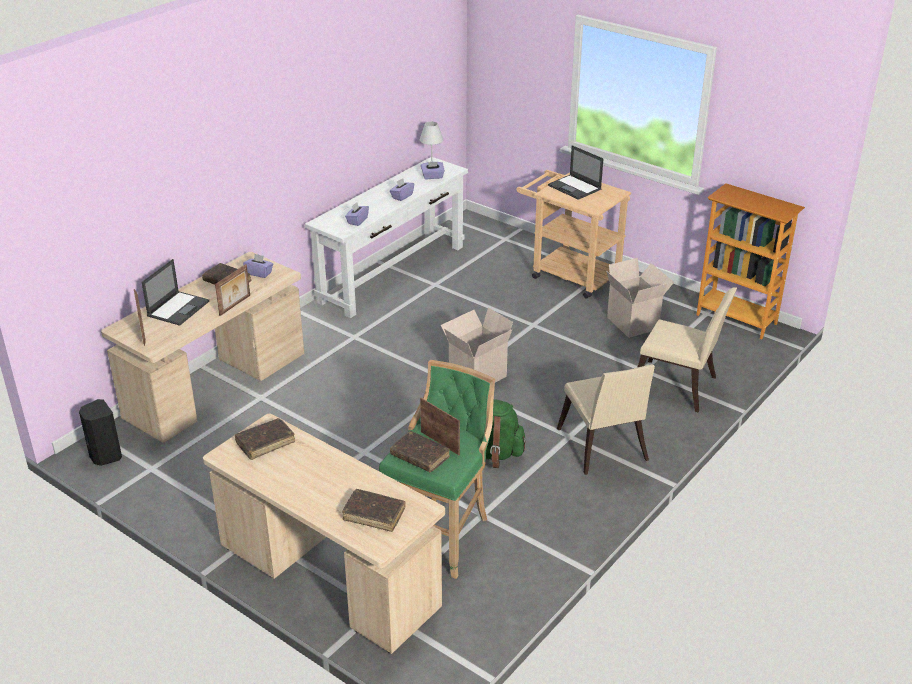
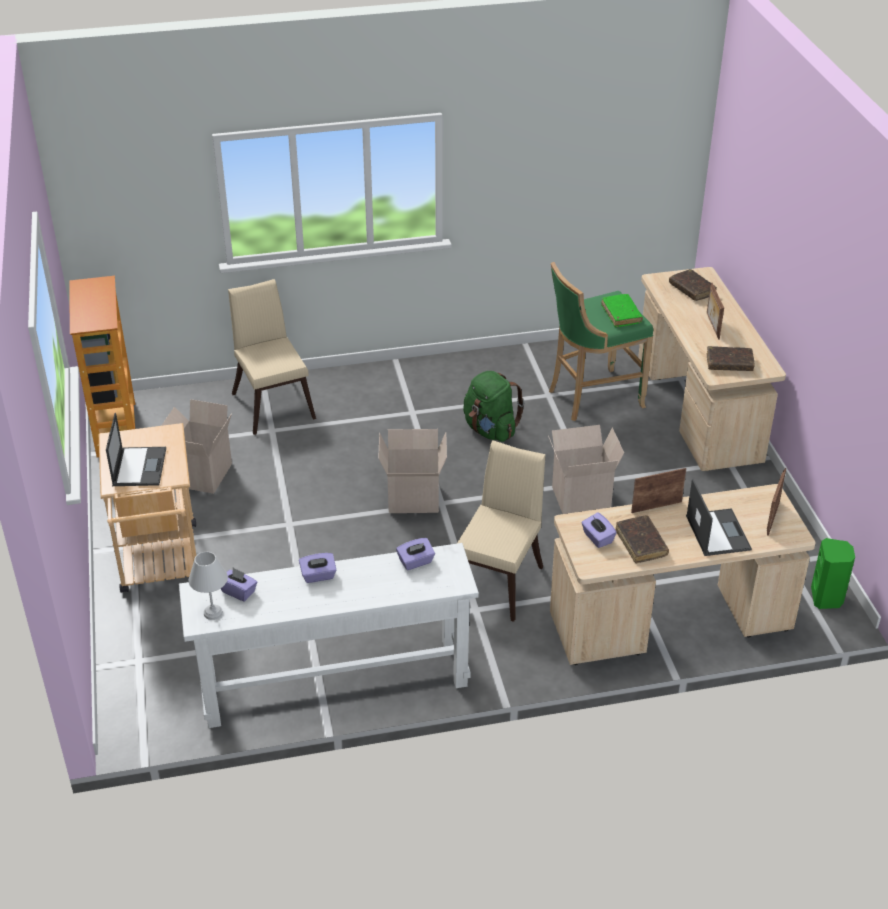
camera: 140 degrees left, 5 degrees up
(105, 456) = (827, 598): black speaker -> green speaker
(178, 308) = (717, 532): laptop -> laptop turned 105 degrees clockwise
(358, 438) = (581, 496): none -> cardboard box
(420, 456) = (621, 315): brown book -> green book
(440, 442) = (596, 316): picture frame -> picture frame (712, 326)
(603, 449) = (402, 392): beige chair -> beige chair (498, 579)

